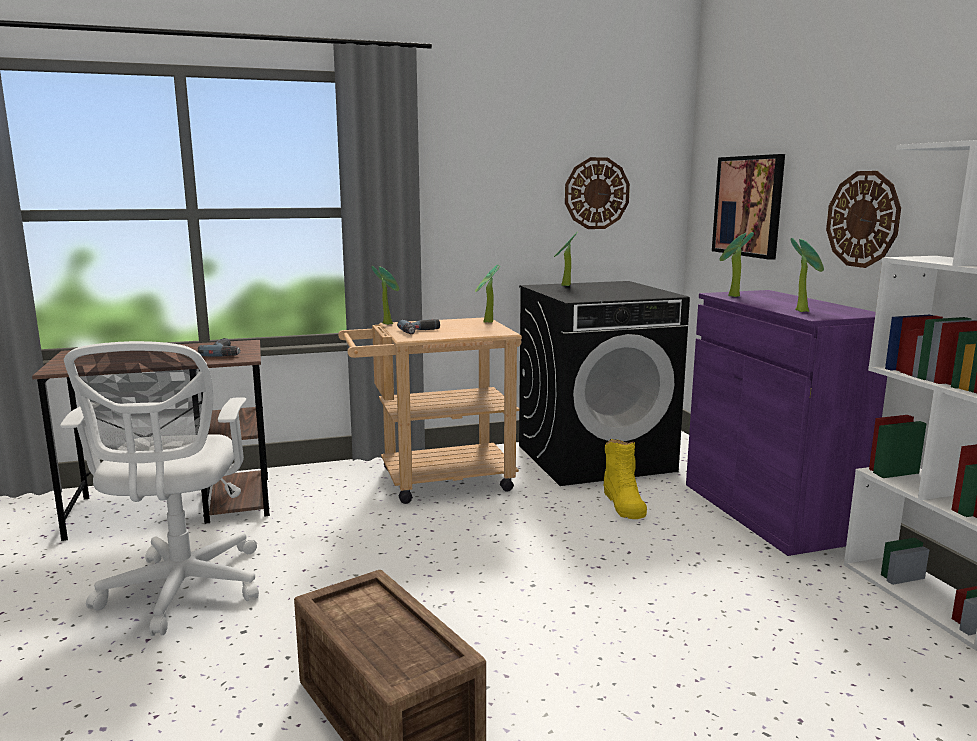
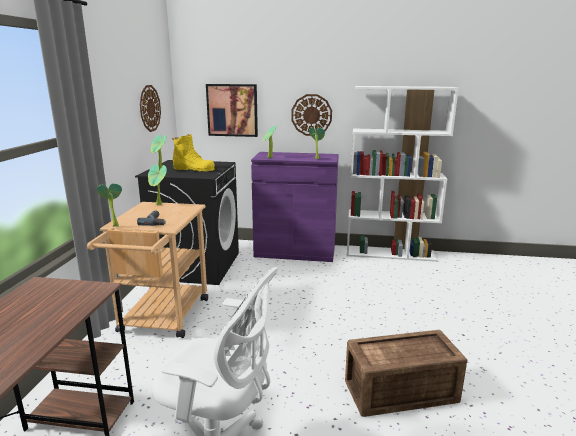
camera: 65 degrees left, 5 degrees up
(226, 353) = (66, 294): power drill -> none
(623, 503) = (256, 276): yellow boot -> yellow boot (194, 169)

